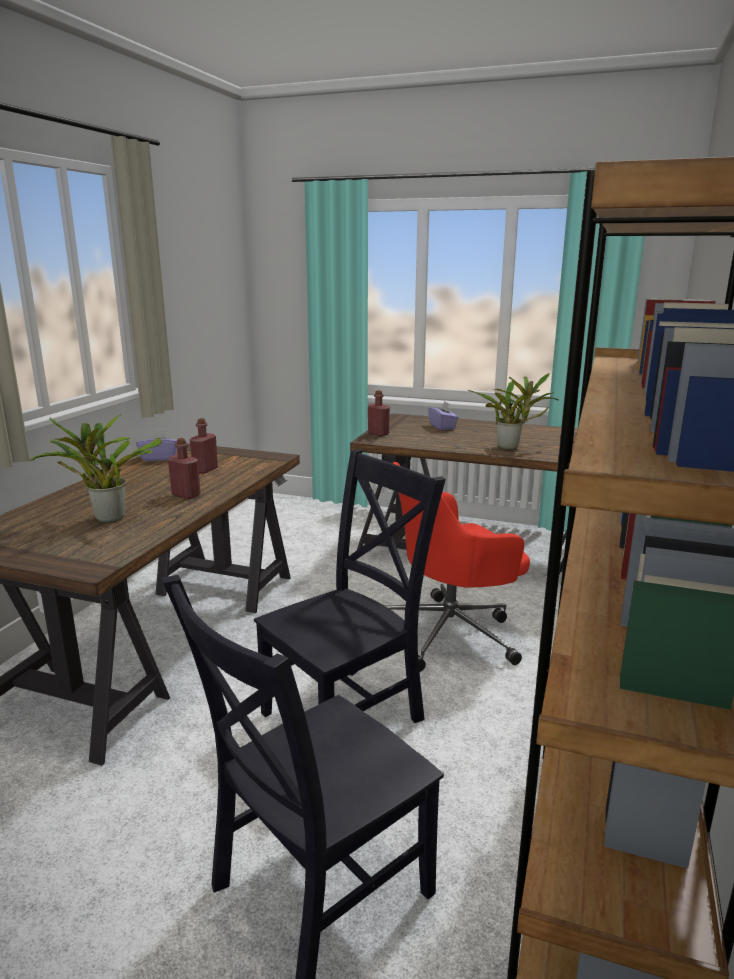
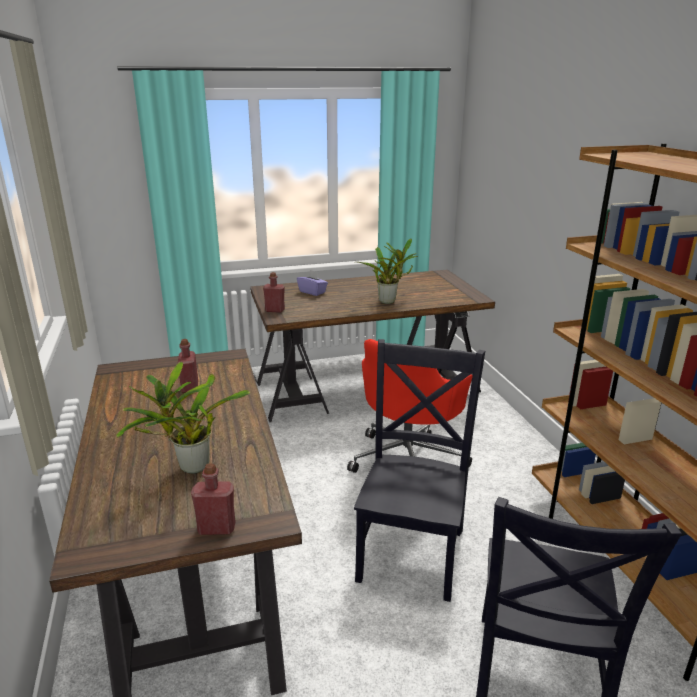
camera: 35 degrees left, 5 degrees up
(159, 458) = (120, 387): purple tissue box -> none
(186, 495) = (220, 419): red bottle -> red bottle (216, 528)

